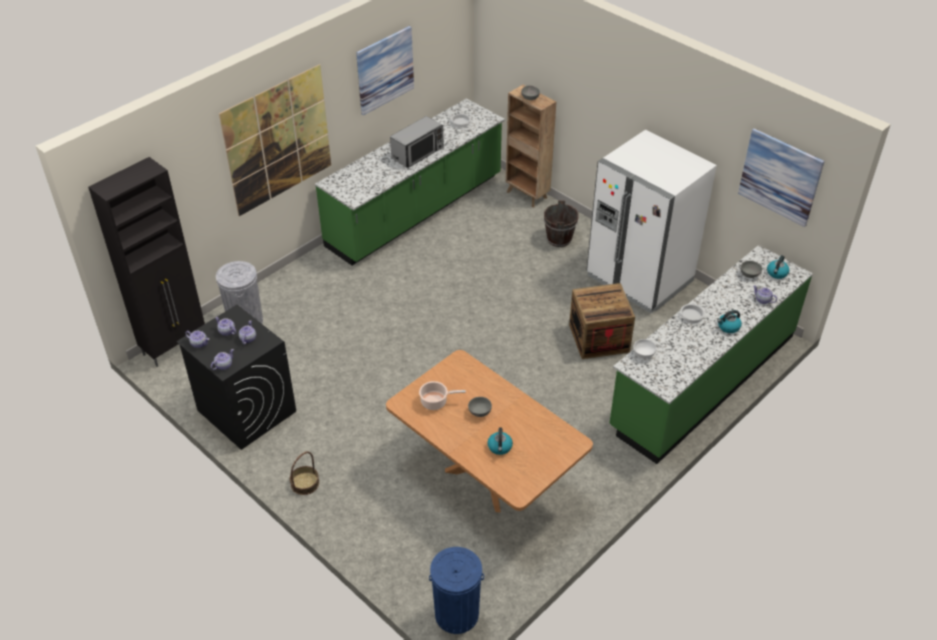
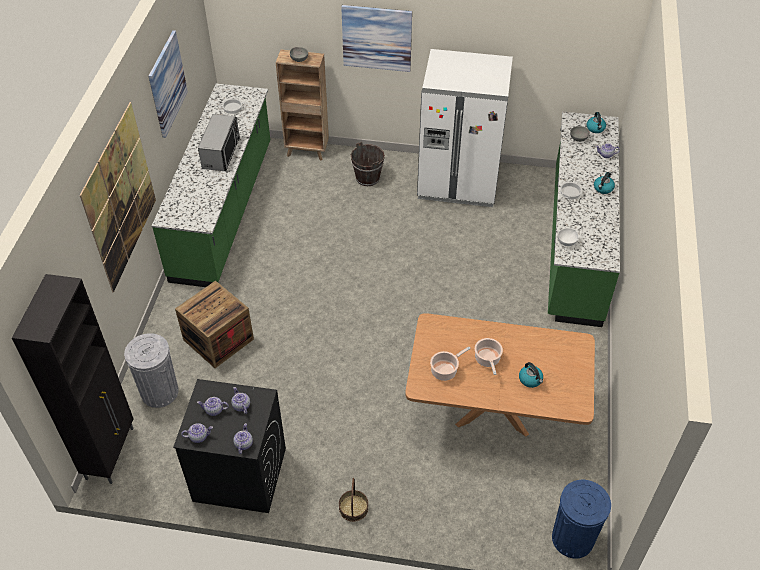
camera: 35 degrees left, 5 degrees up
(479, 412) = (487, 360): grey bowl -> cooking pot
(599, 338) = (472, 247): crate -> crate (218, 339)
(780, 177) = (577, 46): picture -> picture (377, 38)

